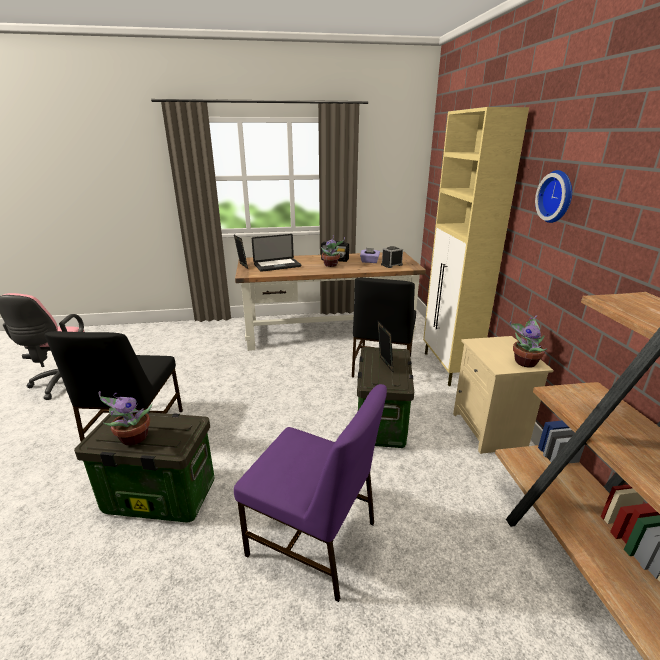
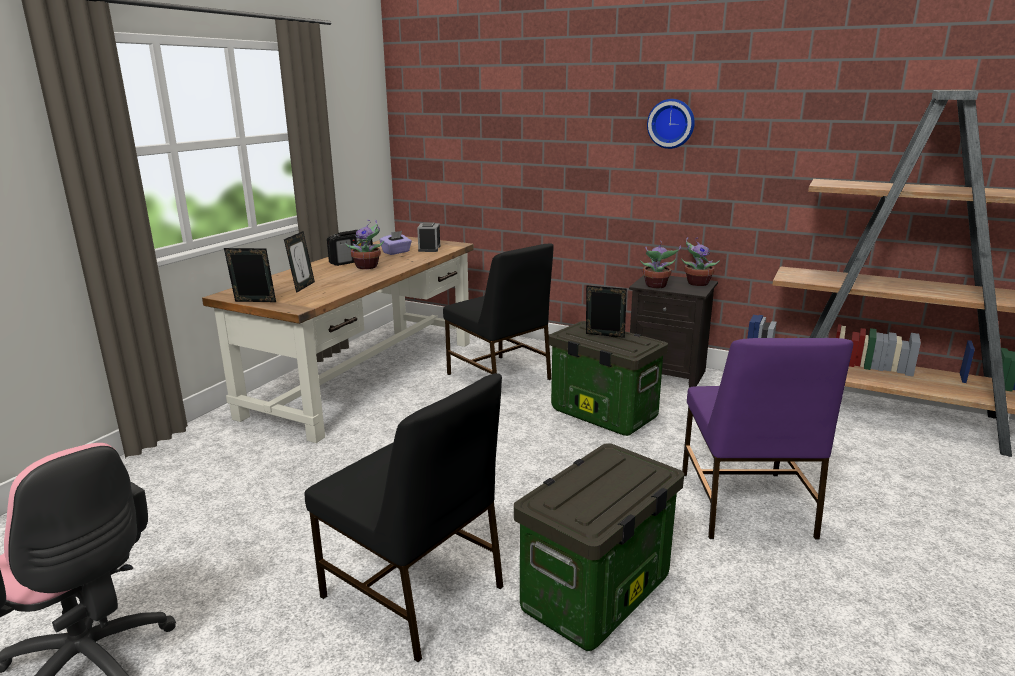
camera: 55 degrees left, 5 degrees down
(132, 438) = (612, 495): potted plant -> potted plant (656, 286)
(277, 265) = (302, 287): laptop -> picture frame
(314, 540) = (745, 506): purple chair -> purple chair turned 120 degrees clockwise
(448, 368) = (550, 350): beige cabinet -> none
(490, 430) = (668, 374): beige nightstand -> black nightstand

